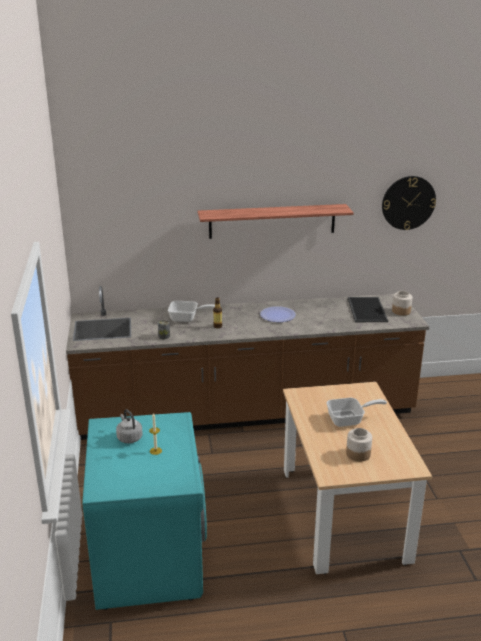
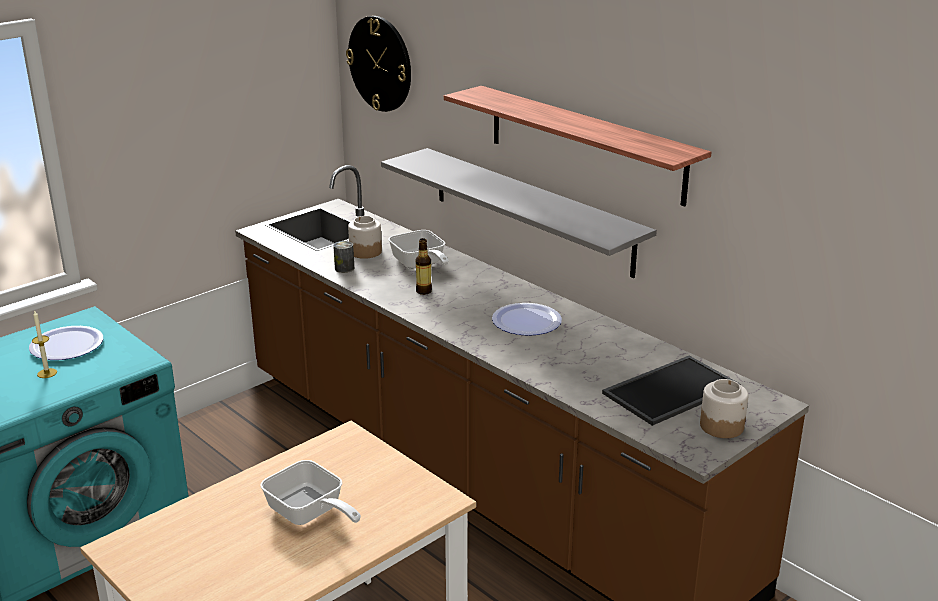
camera: 55 degrees right, 0 degrees up
(129, 437) = (67, 345): grey kettle -> plate
(236, 266) = (530, 210): none -> grey shelf
(357, 454) = (204, 556): jar -> jar (365, 252)
(408, 203) = (843, 194): wall clock -> wall clock (380, 63)

